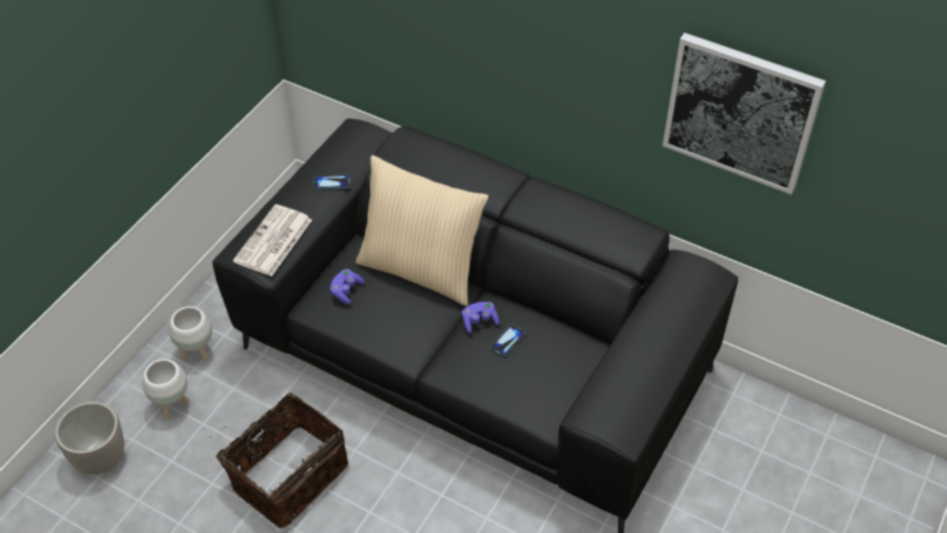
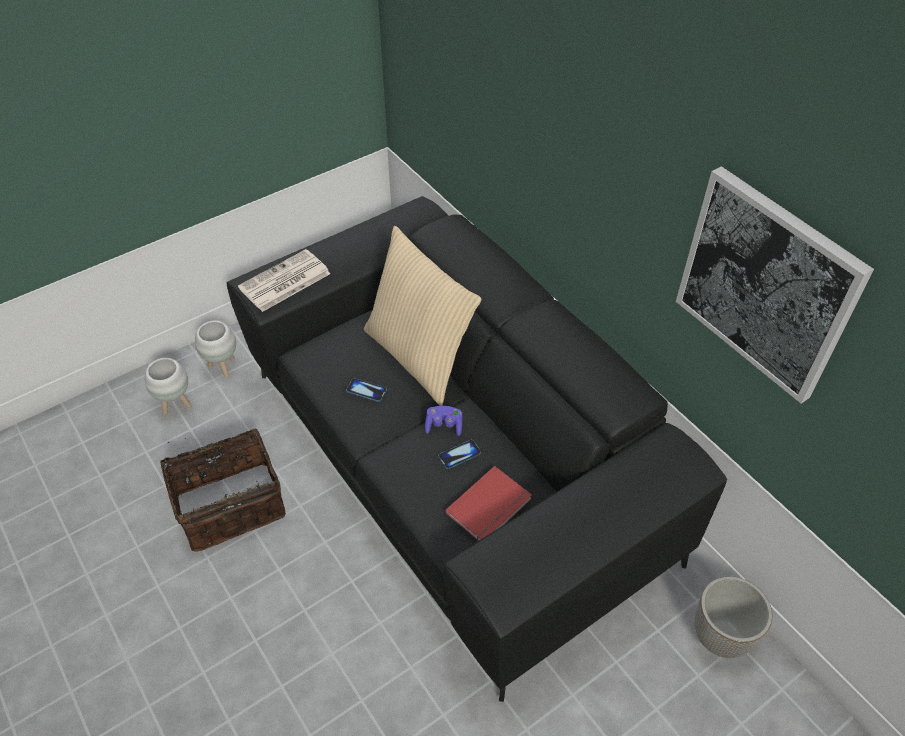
camera: 25 degrees right, 0 degrees up
(101, 459) = (94, 427): planter -> planter (721, 636)
(331, 183) = (369, 247): phone -> phone (366, 390)
(346, 291) = (339, 352): purple game controller -> none
(558, 373) = (490, 507): none -> red book

